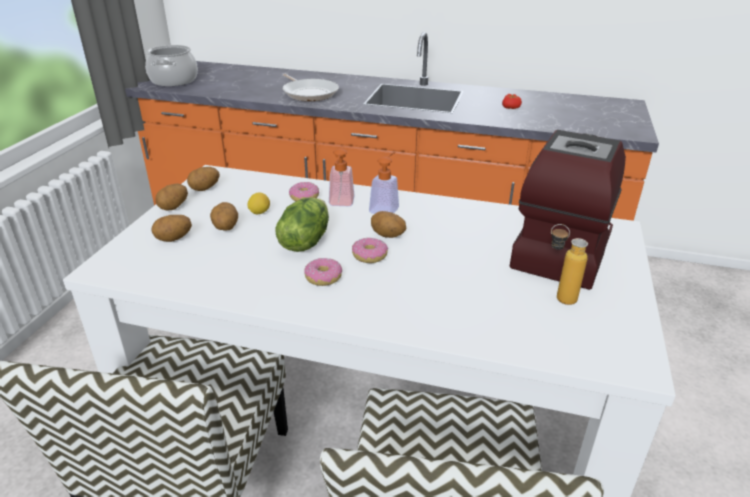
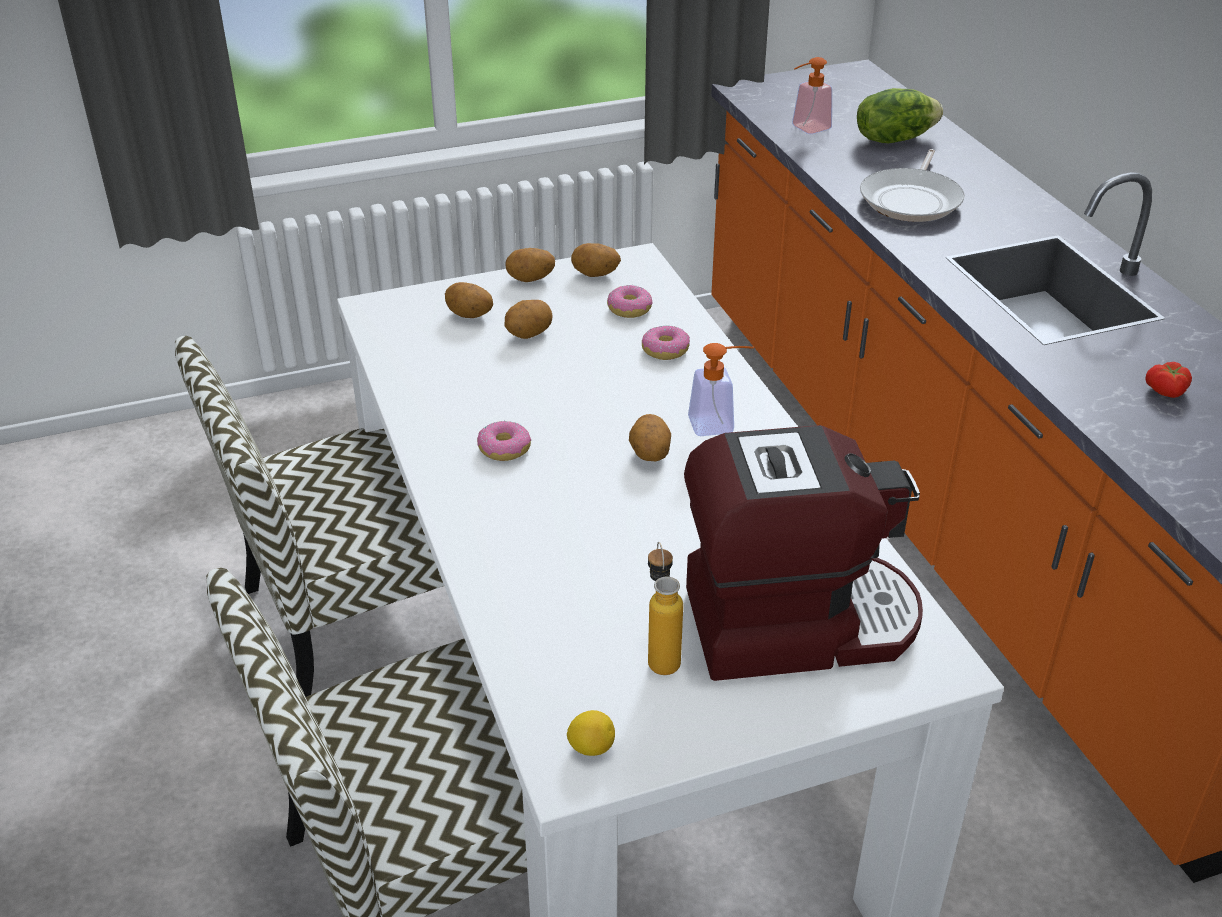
camera: 55 degrees right, 5 degrees up
(174, 80) = (788, 96): cooking pot -> none
(259, 212) = (589, 338): lemon -> lemon (591, 747)
(304, 241) = (563, 400): lettuce -> lettuce (893, 139)
(341, 204) = (684, 384): soap dispenser -> soap dispenser (806, 129)
(370, 256) = (587, 461): donut -> donut (630, 309)

